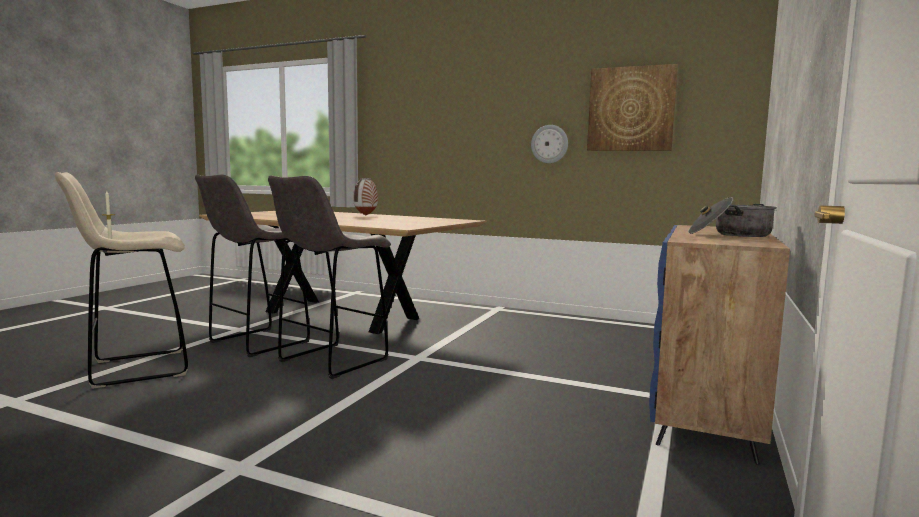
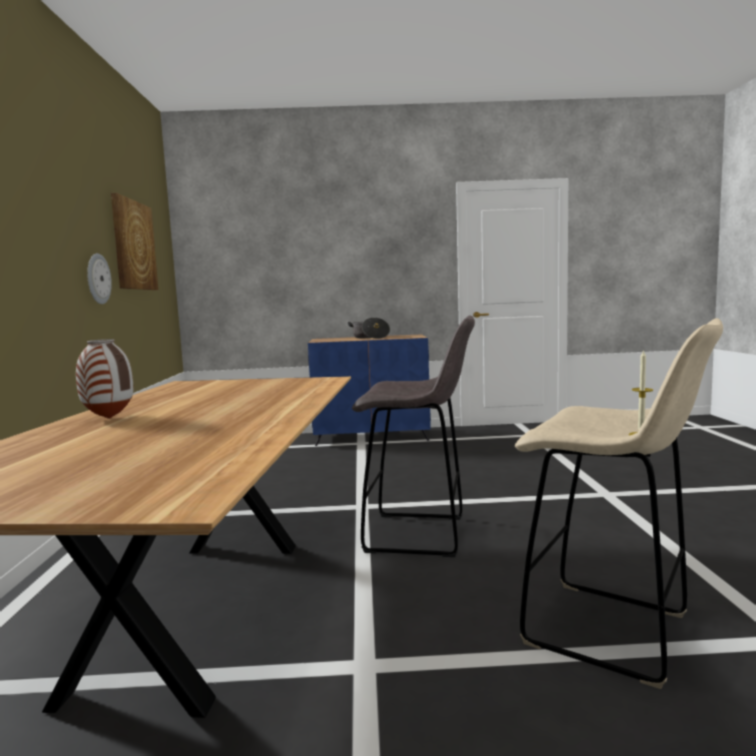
camera: 115 degrees left, 0 degrees up
(256, 343) = (414, 605): grey stool -> none

